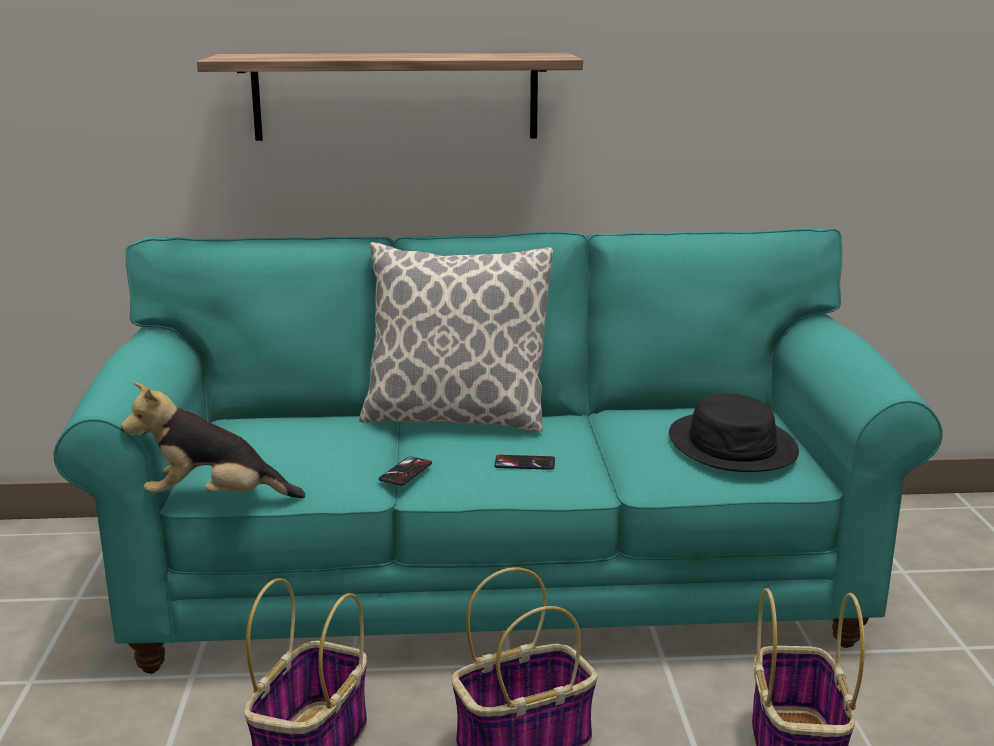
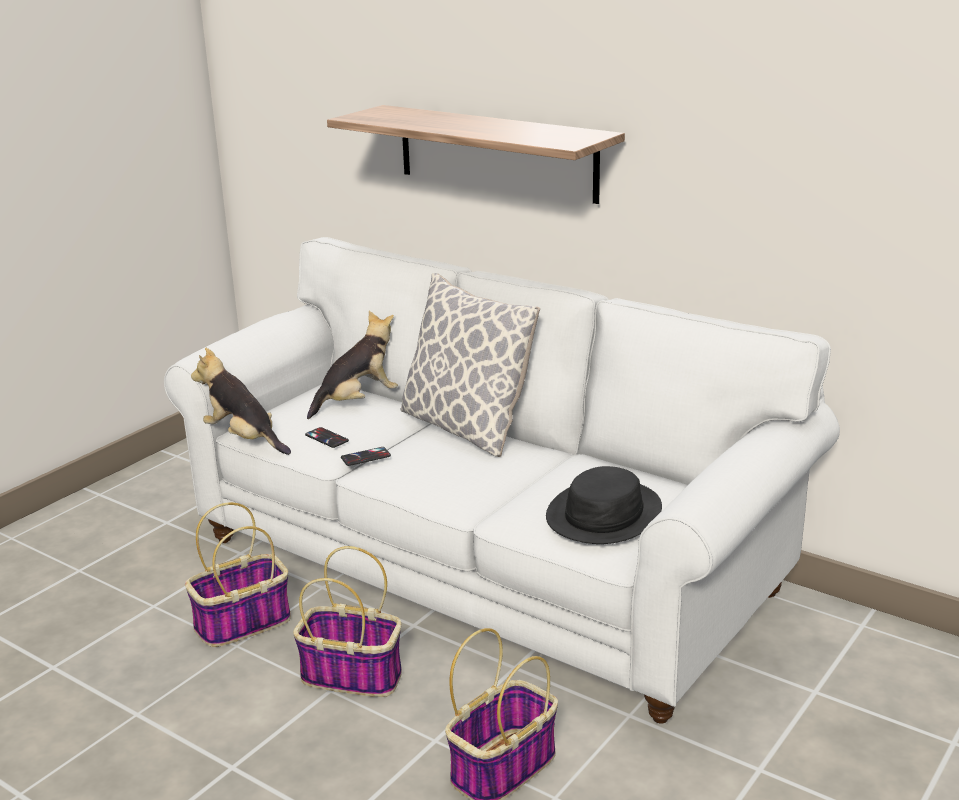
camera: 40 degrees right, 5 degrees up
(300, 425) = (357, 402): none -> plush toy
(497, 582) = (485, 567): turquoise sofa -> white sofa
(524, 463) = (449, 477): phone -> phone (327, 438)

